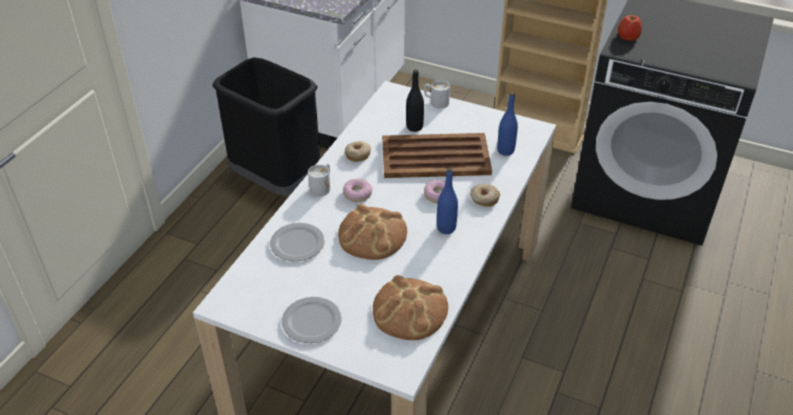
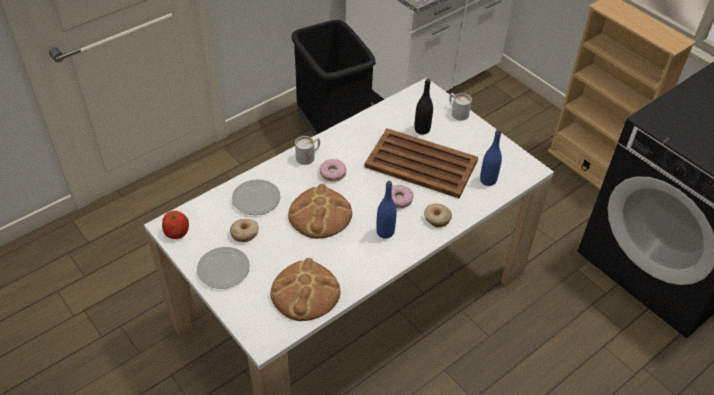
camera: 25 degrees right, 5 degrees up
(357, 155) = (356, 138): donut -> donut (244, 233)
(628, 36) = (670, 109): apple -> apple (176, 232)

